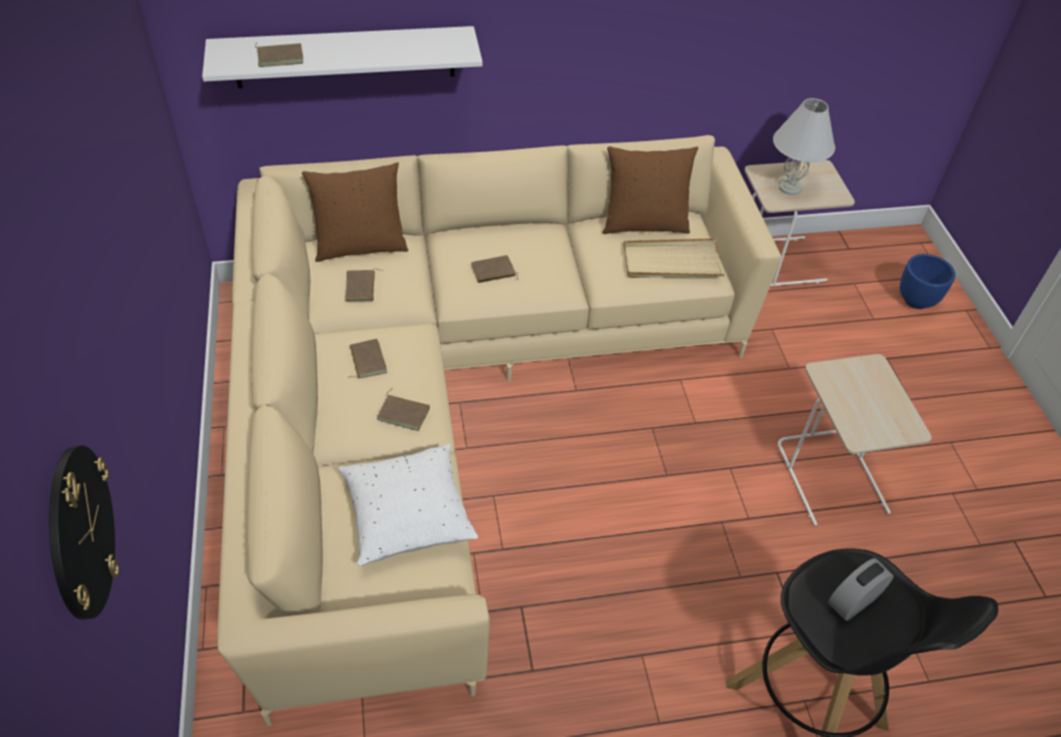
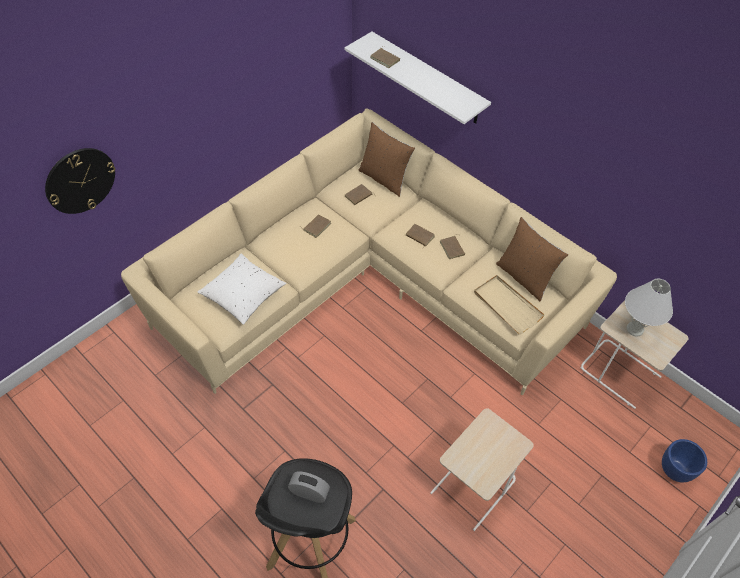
camera: 55 degrees right, 5 degrees up
(404, 413) = (298, 259): brown book -> brown book (453, 248)

